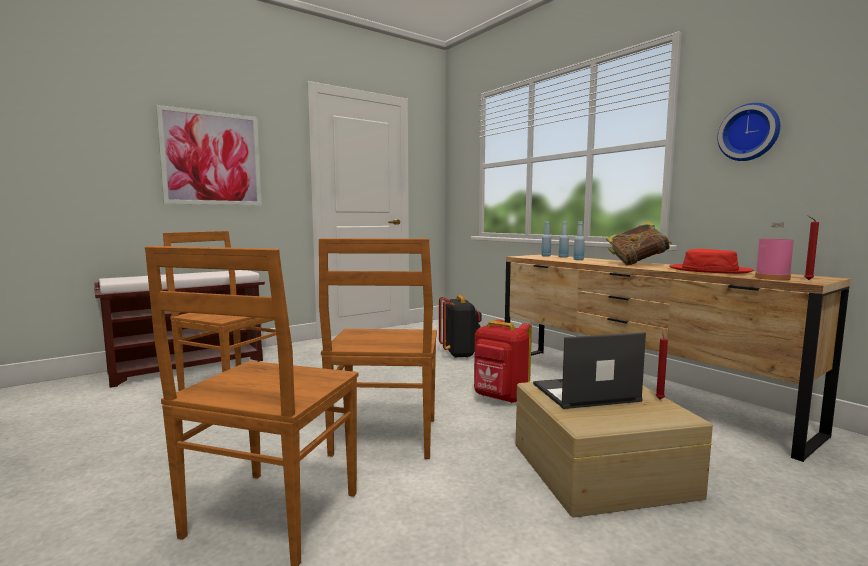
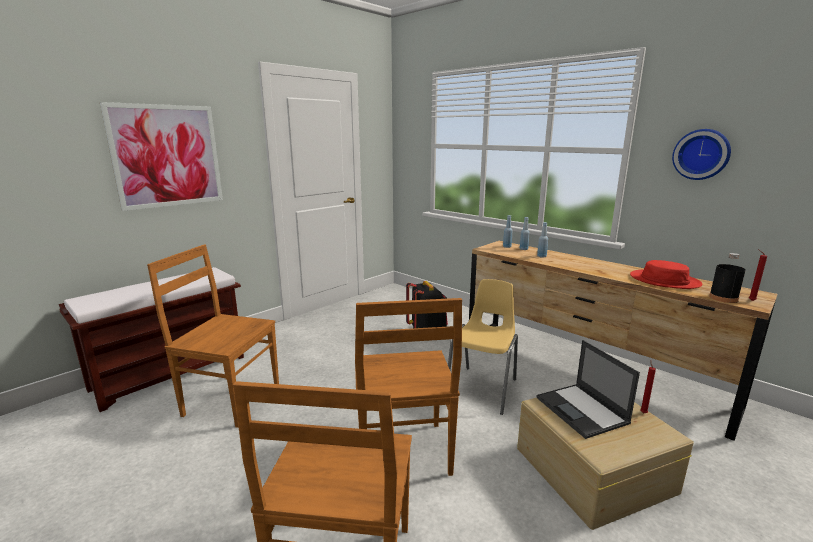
camera: 10 degrees left, 10 degrees up
(500, 398) = (483, 389): red backpack -> yellow chair
(584, 393) = (582, 411): laptop -> laptop turned 90 degrees counterclockwise
(637, 264) = (597, 265): book -> none
(772, 278) = (723, 298): pink bottle -> black bottle

